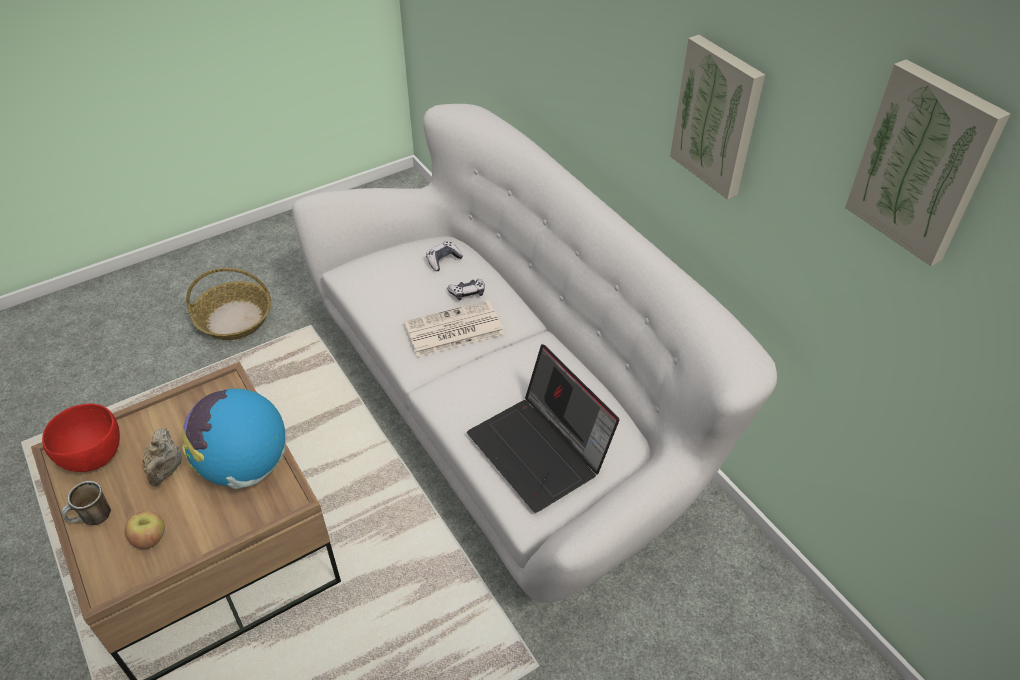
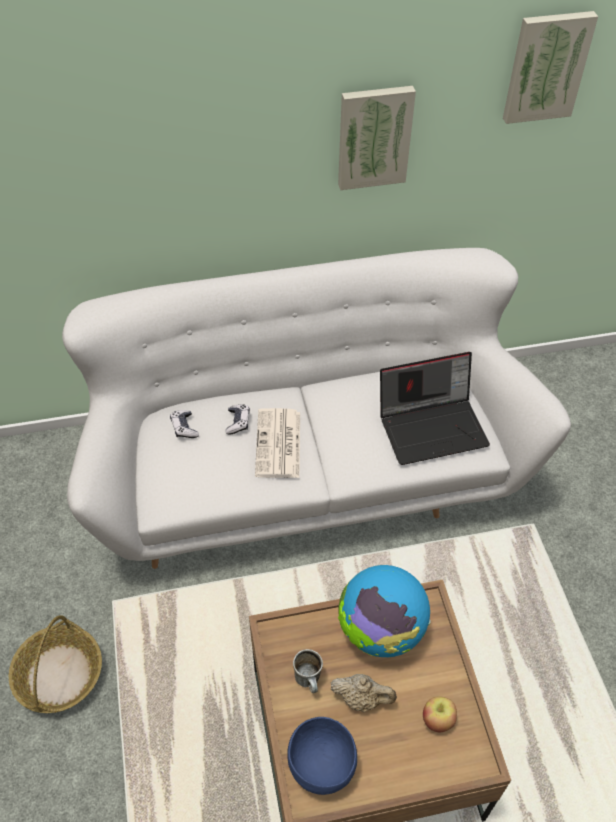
camera: 70 degrees left, 5 degrees up
(93, 457) = (321, 767): red bowl -> blue bowl
(93, 519) = (400, 770): mug -> mug (310, 681)

